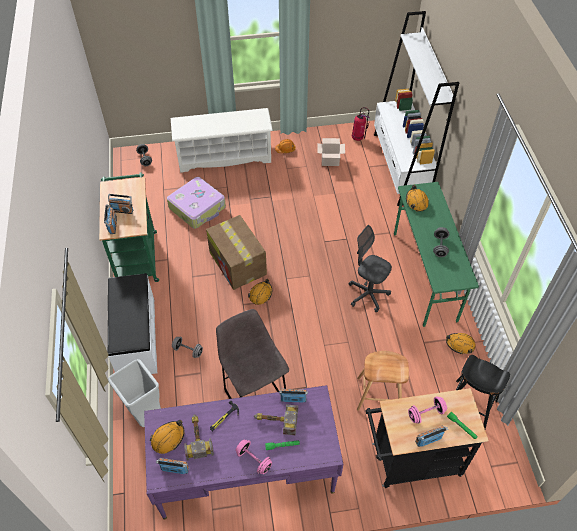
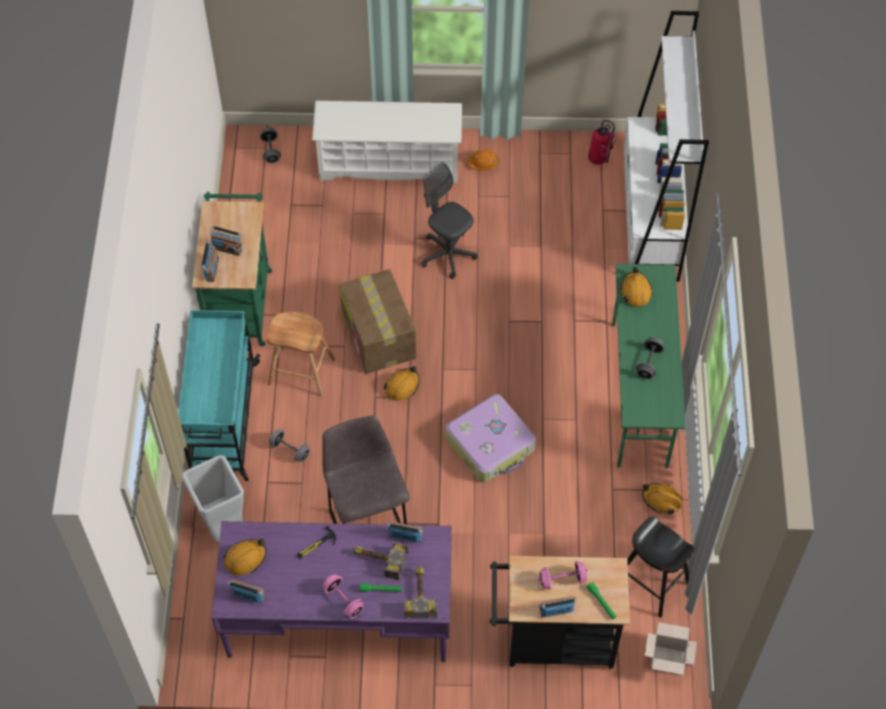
camera: 10 degrees right, 5 degrees up
(136, 337) = (223, 421): white bench -> turquoise cart
(197, 437) = (281, 563): hammer -> hammer (420, 593)
(198, 208) = (336, 241): suitcase -> suitcase (491, 444)
(330, 160) = (547, 191): cardboard box -> cardboard box (668, 659)
(368, 294) = (552, 409): grey office chair -> grey office chair (448, 254)
(379, 395) = (532, 550): brown stool -> brown stool (301, 371)

